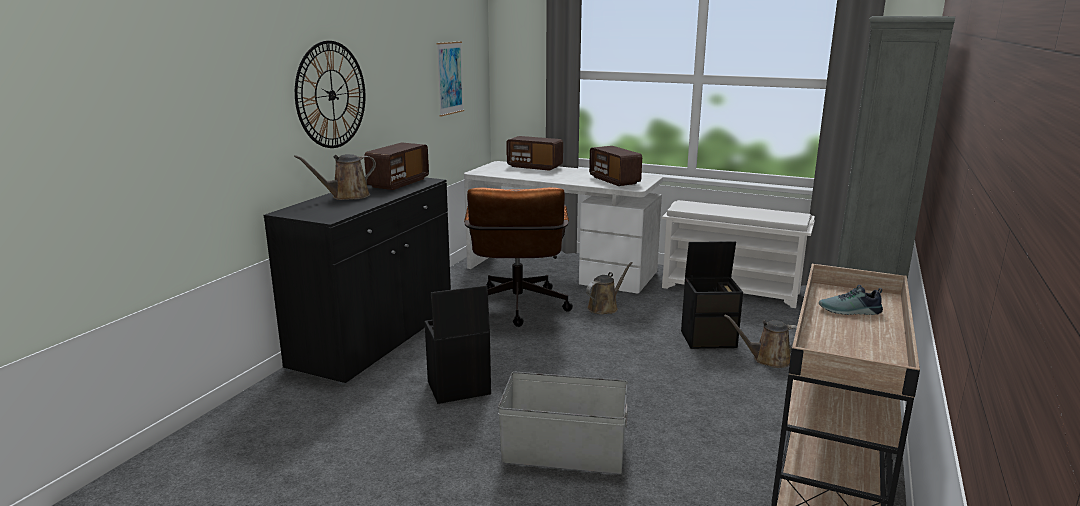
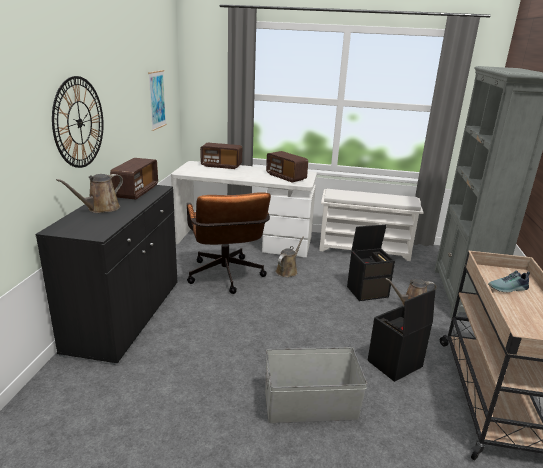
camera: 15 degrees left, 5 degrees up
(457, 388) = (209, 356): black storage box -> black storage box (394, 364)

